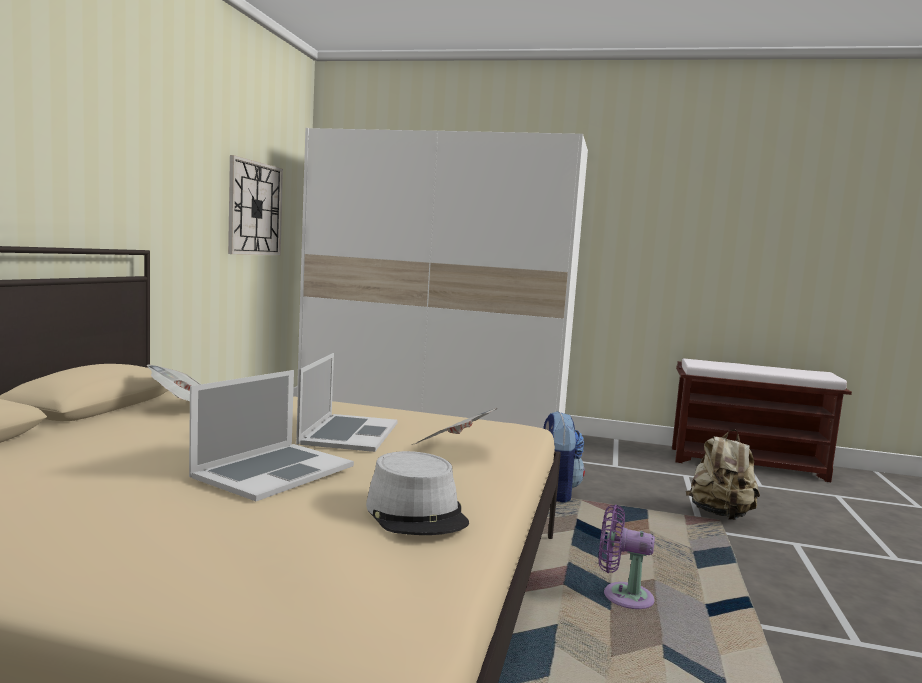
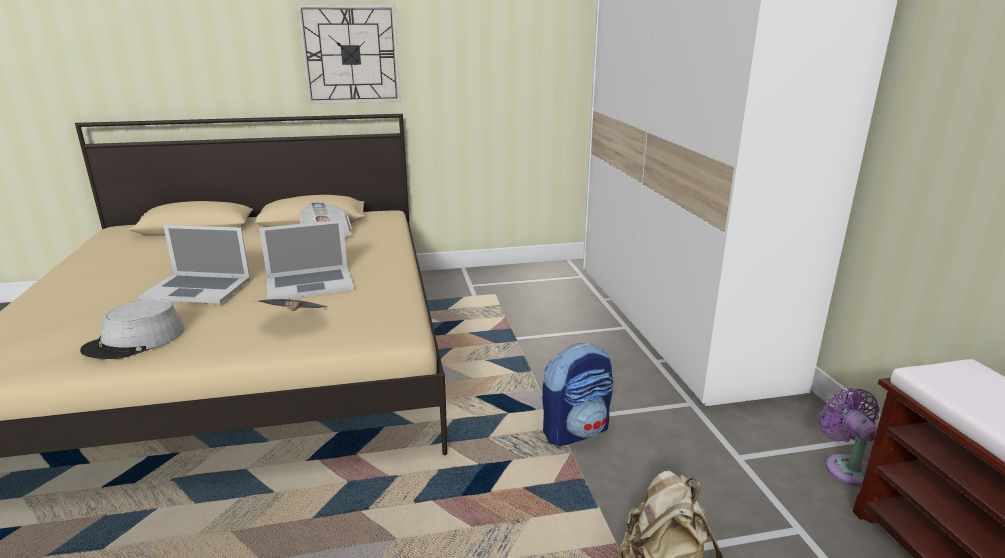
camera: 65 degrees right, 15 degrees up
(255, 208) = (556, 65): wall clock -> wall clock (350, 54)
(622, 596) = (348, 522): purple fan -> purple fan (846, 467)

